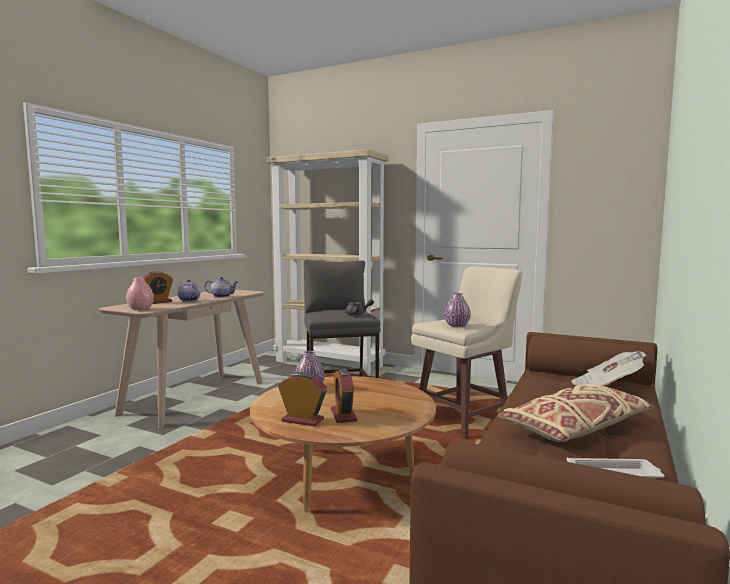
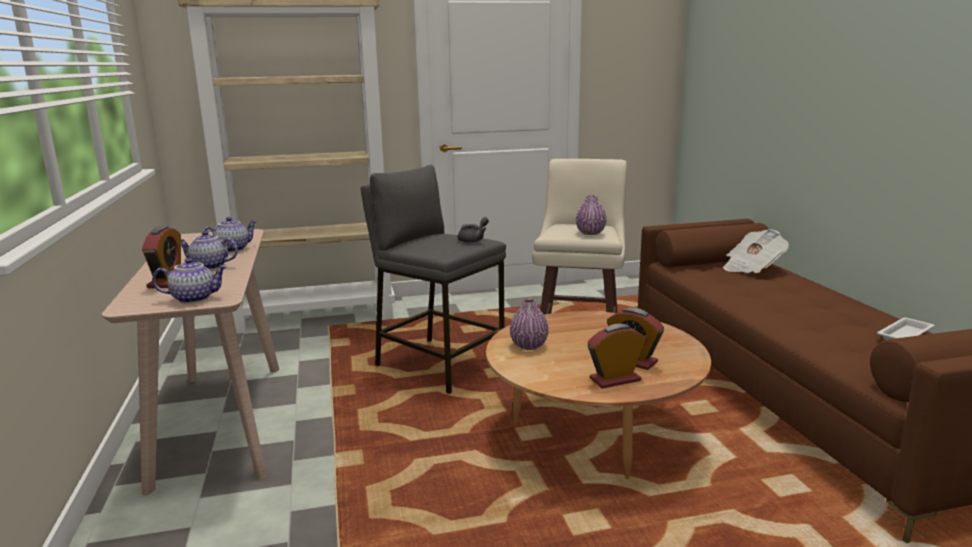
camera: 40 degrees left, 10 degrees up
(140, 309) = (194, 298): pink vase -> teapot
(575, 428) = (813, 309): beige pillow -> none

